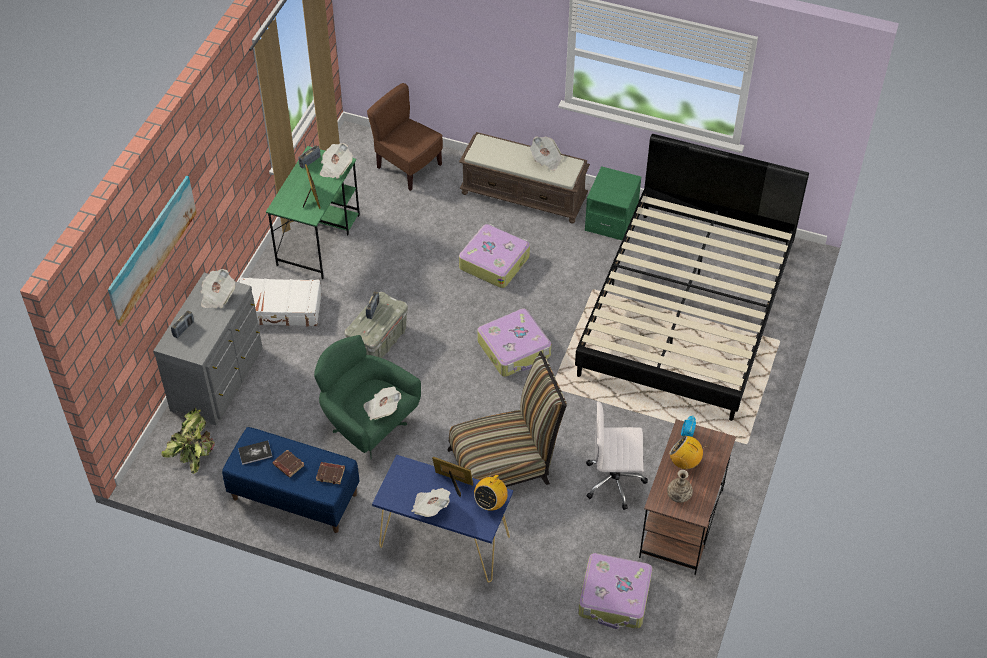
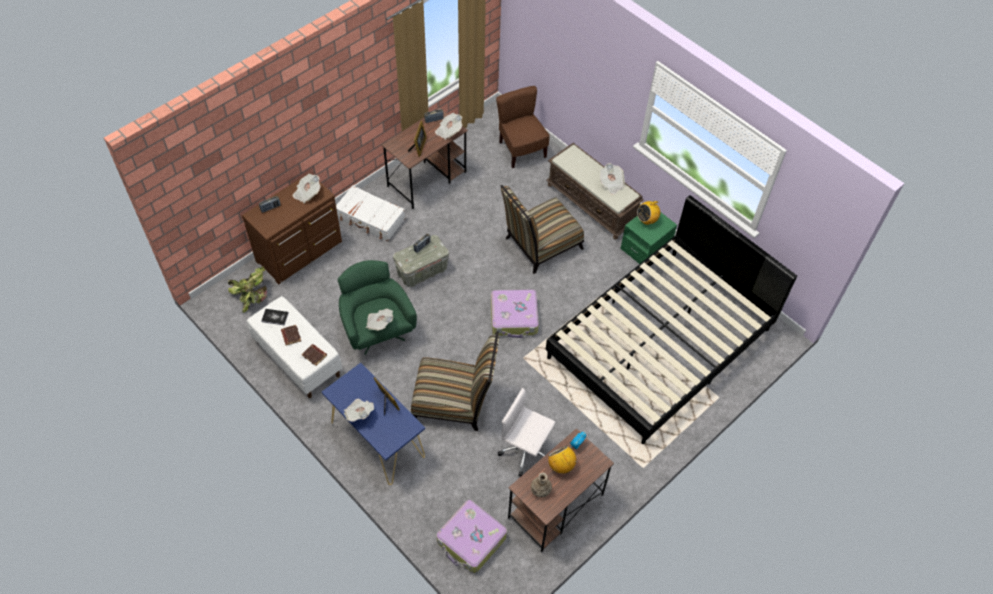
camera: 25 degrees right, 5 degrees up
(150, 248) = (250, 141): picture -> none
(220, 379) = (301, 252): grey dresser -> brown dresser
(294, 496) = (297, 358): blue bench -> white bench
(319, 239) = (427, 179): green desk -> brown desk
(490, 503) = (403, 430): radio -> radio (647, 220)
(494, 262) = (540, 245): suitcase -> chair

